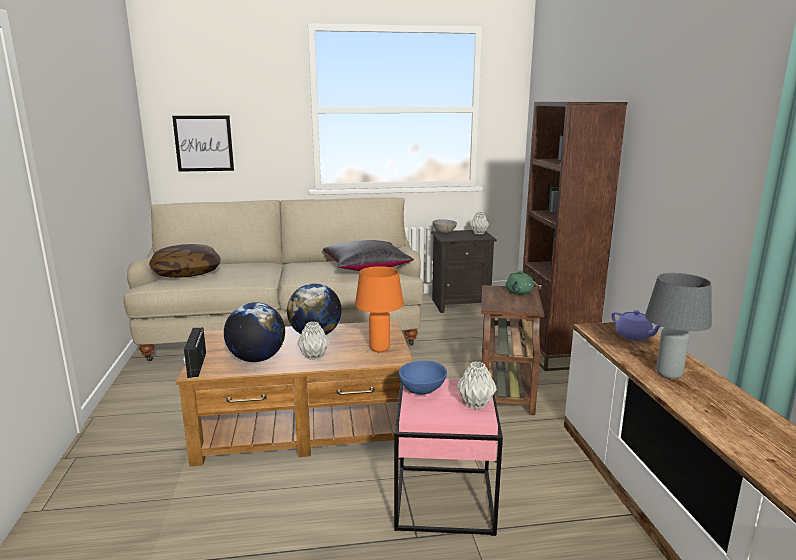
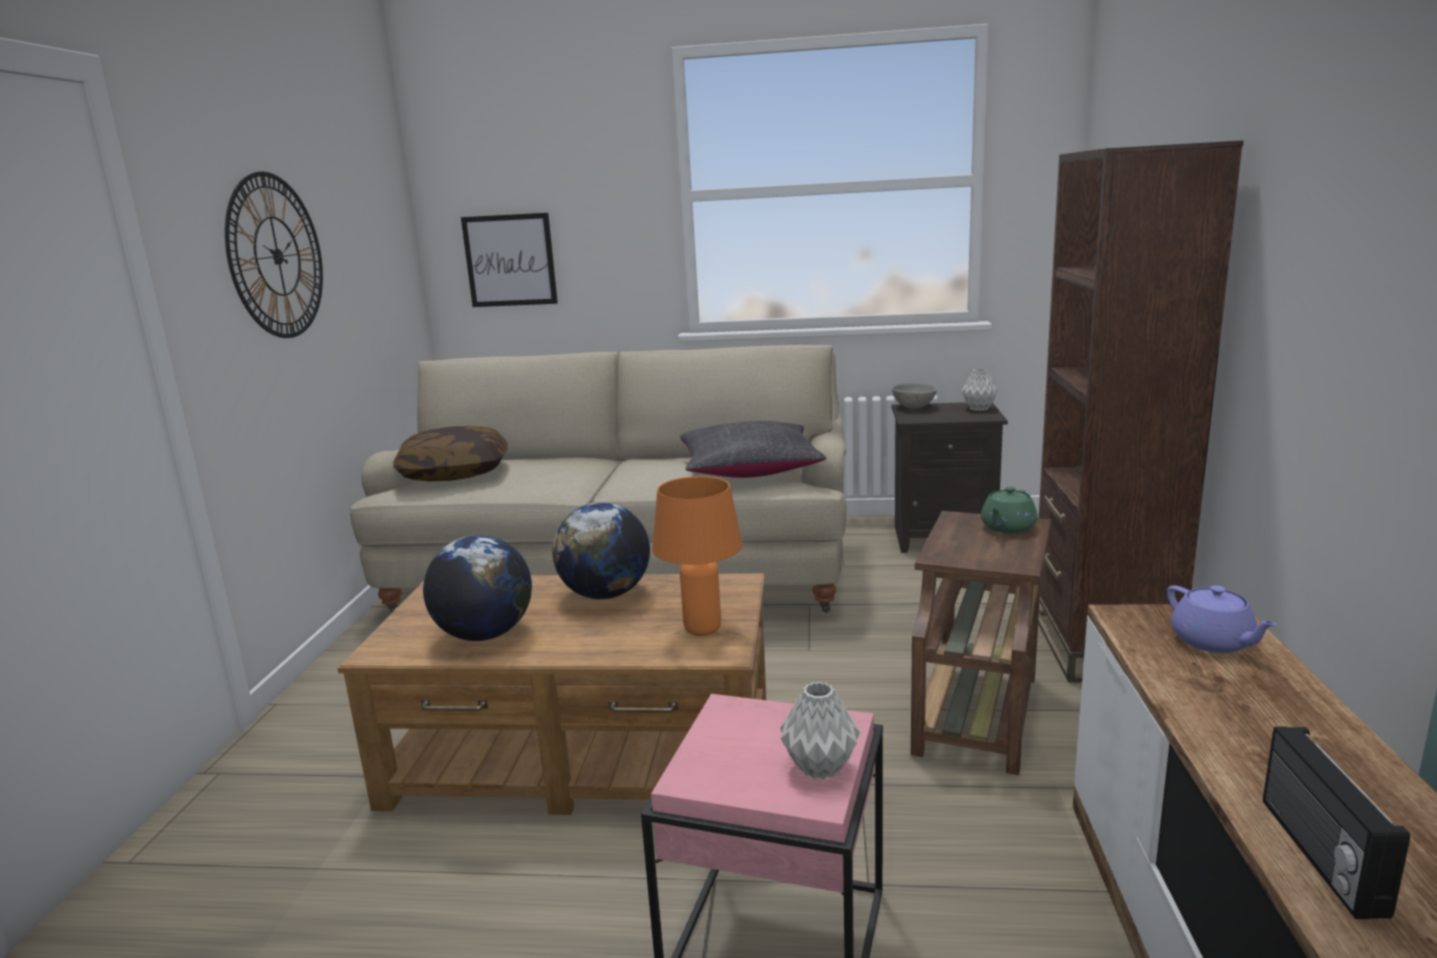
camera: 15 degrees right, 0 degrees up
(84, 137) = (277, 256): none -> wall clock
(195, 365) = (384, 639): radio -> radio (1317, 855)
(313, 356) = (580, 636): grey vase -> none
(423, 391) = (730, 727): blue bowl -> none
(668, 374) = (1261, 743): grey table lamp -> none

